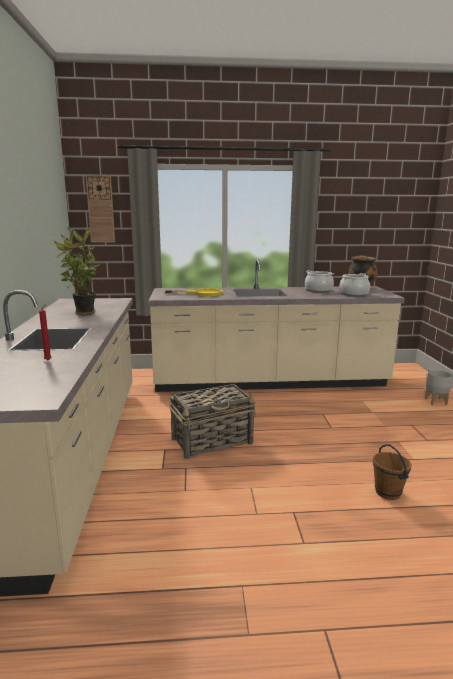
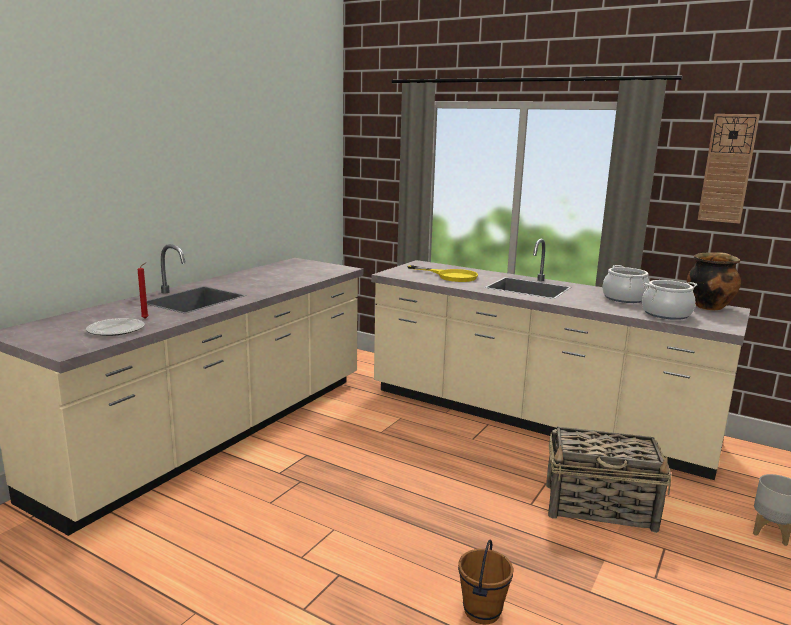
camera: 35 degrees right, 0 degrees up
(42, 373) = (115, 329): none -> plate
(83, 313) = (275, 278): potted plant -> none
(100, 209) = (374, 156): wall clock -> wall clock (727, 169)
(213, 441) = (365, 464): basket -> basket (601, 507)

